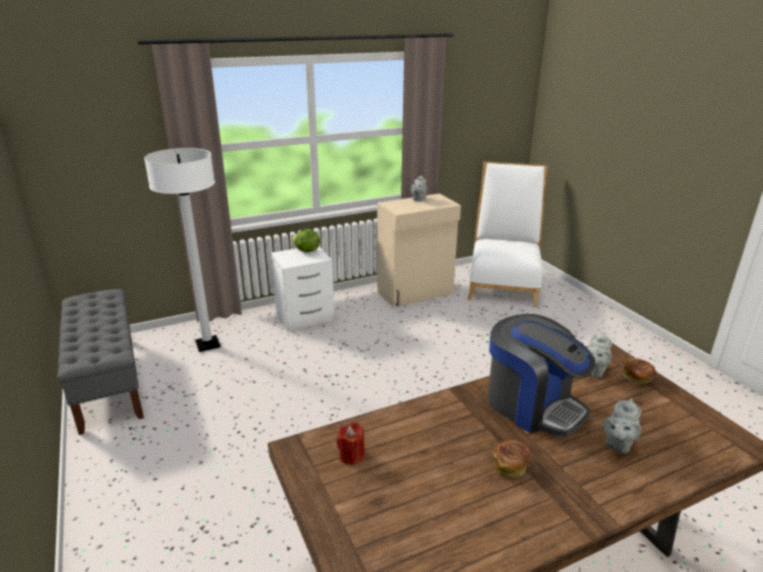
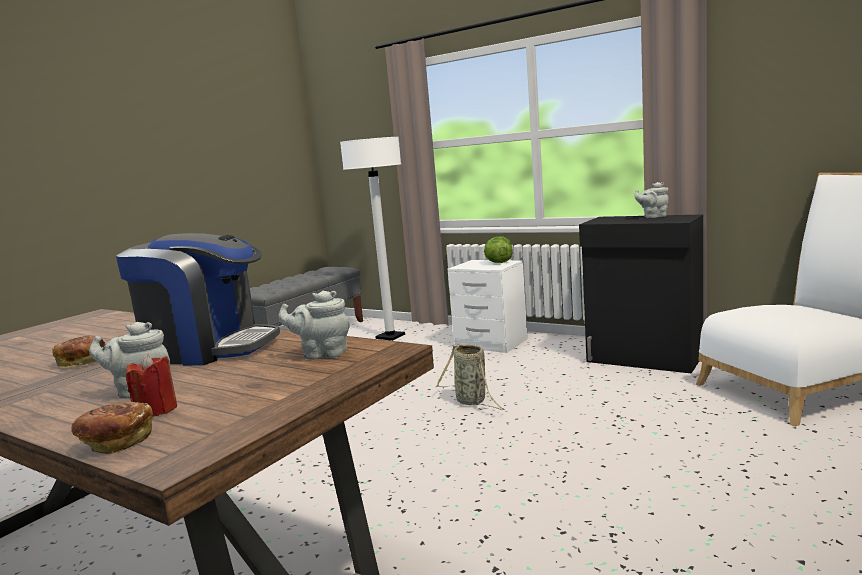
camera: 60 degrees right, 15 degrees down
(351, 455) = (88, 325): red candle -> red candle (156, 410)
(399, 365) = (472, 401): none -> basket
(416, 293) = (644, 359): beige cabinet -> black cabinet
(532, 405) = (208, 348): coffee machine -> coffee machine turned 90 degrees counterclockwise
(637, 378) = (329, 374): bread -> bread (116, 442)

